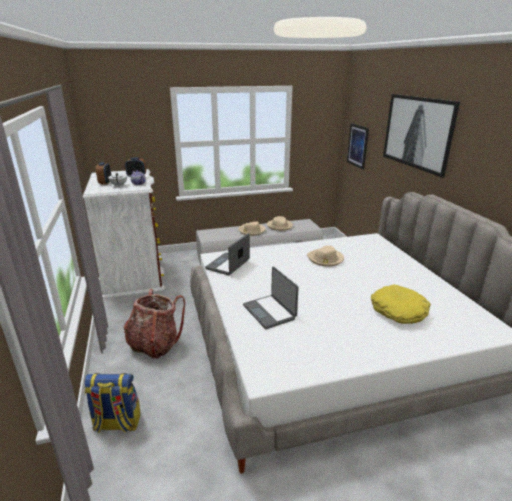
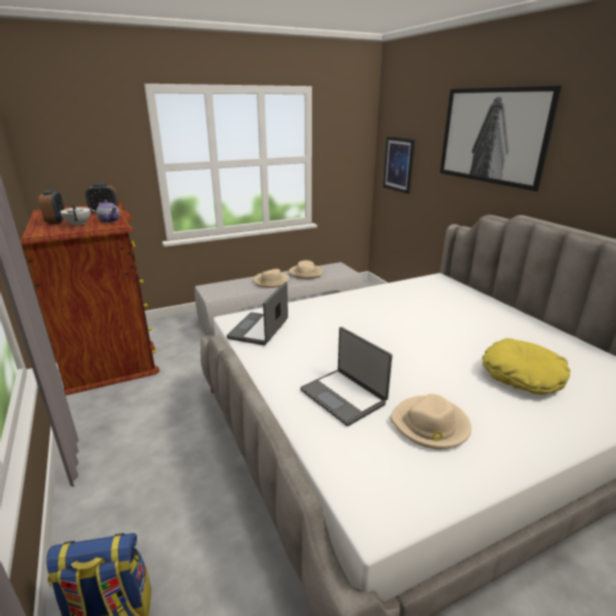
camera: 10 degrees left, 0 degrees up
(134, 275) = (110, 355): white dresser -> brown dresser
(155, 345) = (158, 460): backpack -> none
(325, 259) = (390, 311): beige hat -> beige hat (430, 425)

